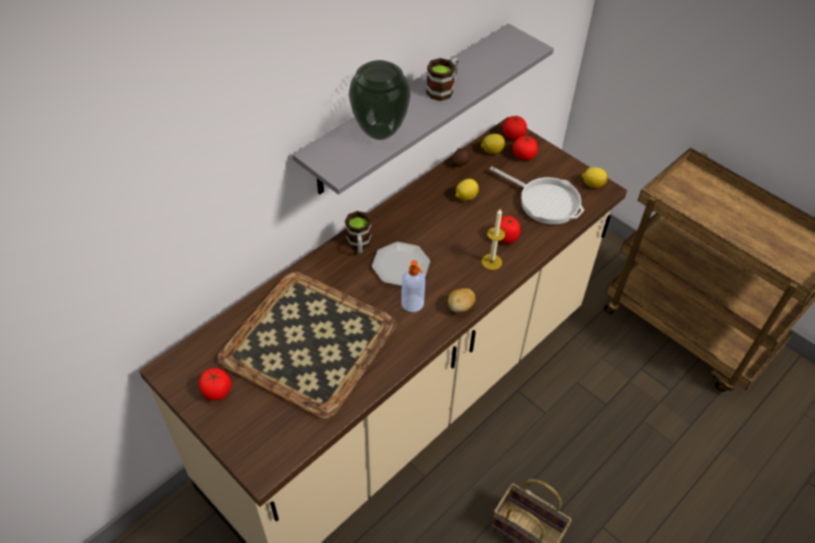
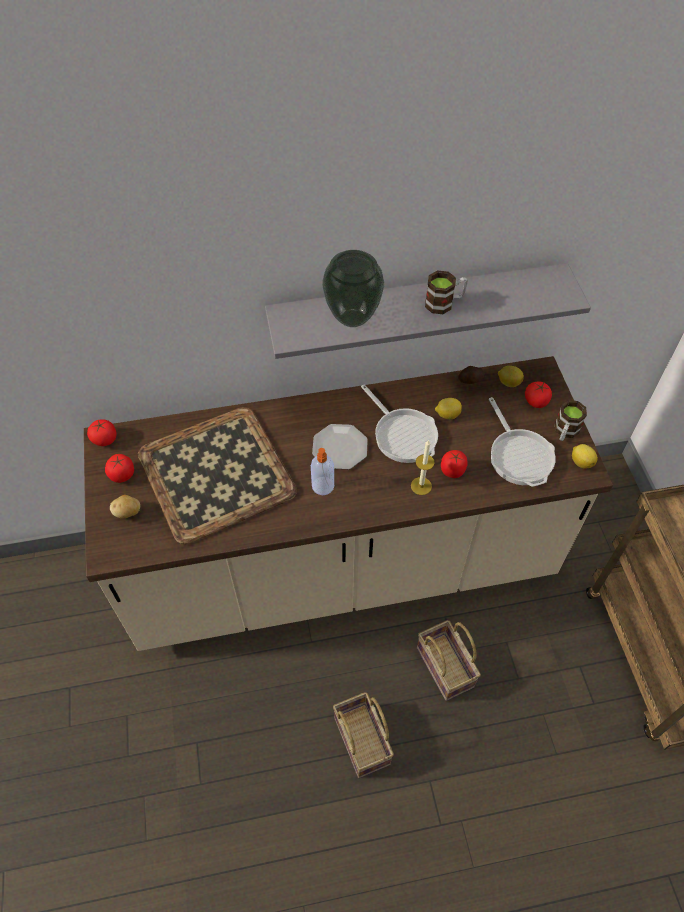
camera: 35 degrees right, 5 degrees up
(359, 244) = (320, 411): mug -> mug (565, 432)
(443, 229) = (402, 434): none -> frying pan
(460, 307) = (360, 511): potato -> potato (128, 512)
(513, 135) = (542, 377): tomato -> tomato (105, 439)
(548, 429) = (447, 668): none -> basket

